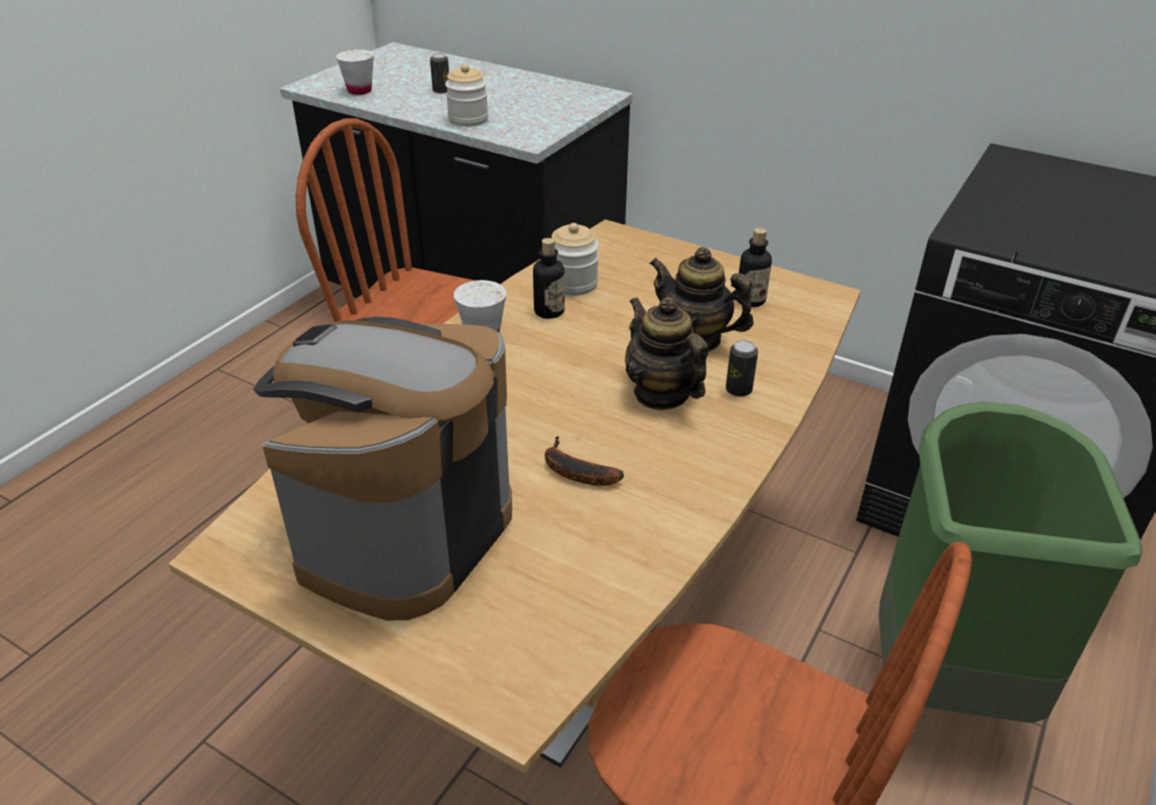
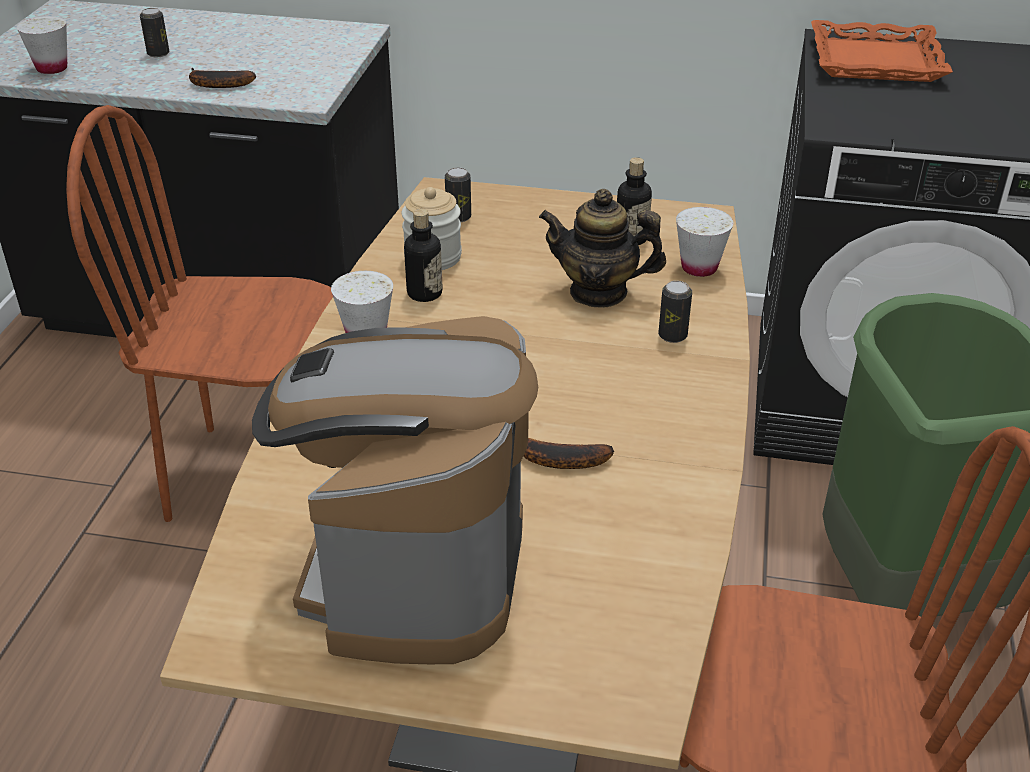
camera: 20 degrees left, 0 degrees up
(468, 119) = (216, 85): jar -> banana
(613, 256) = (458, 217): none -> can
(661, 394) = (597, 357): teapot -> none
(797, 337) = (699, 267): none -> white cup
(1043, 180) = (876, 61): none -> orange tray

